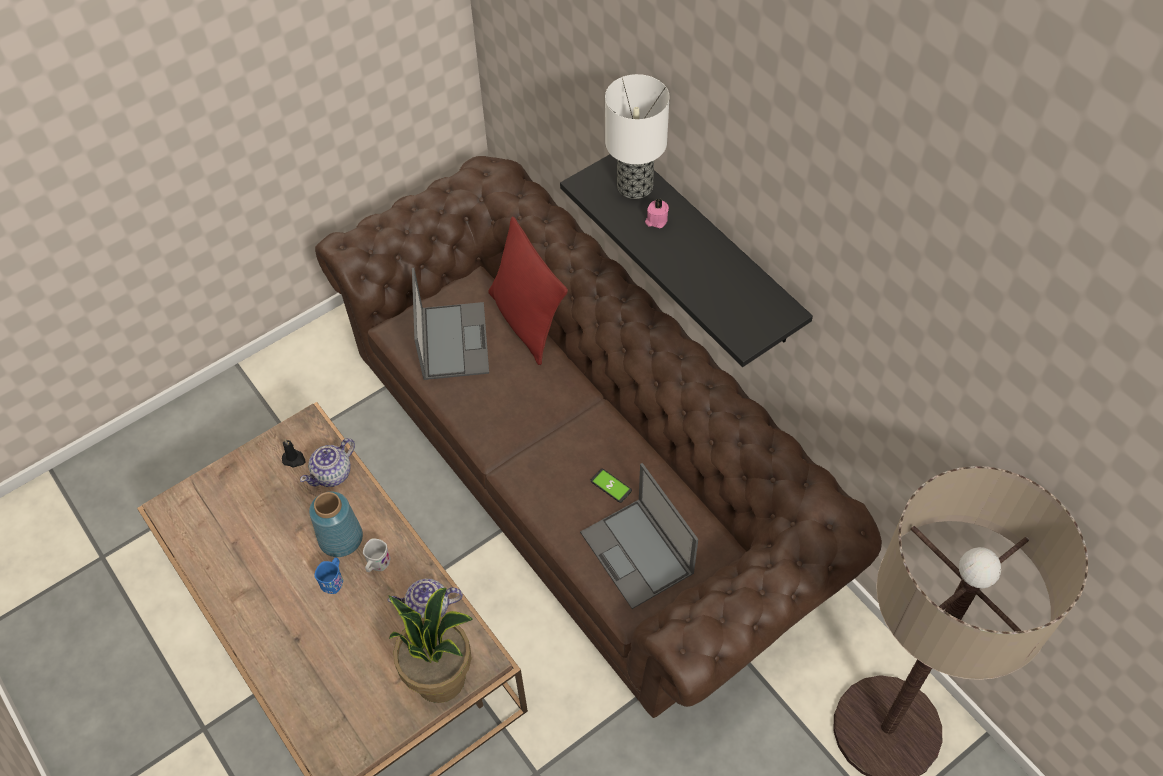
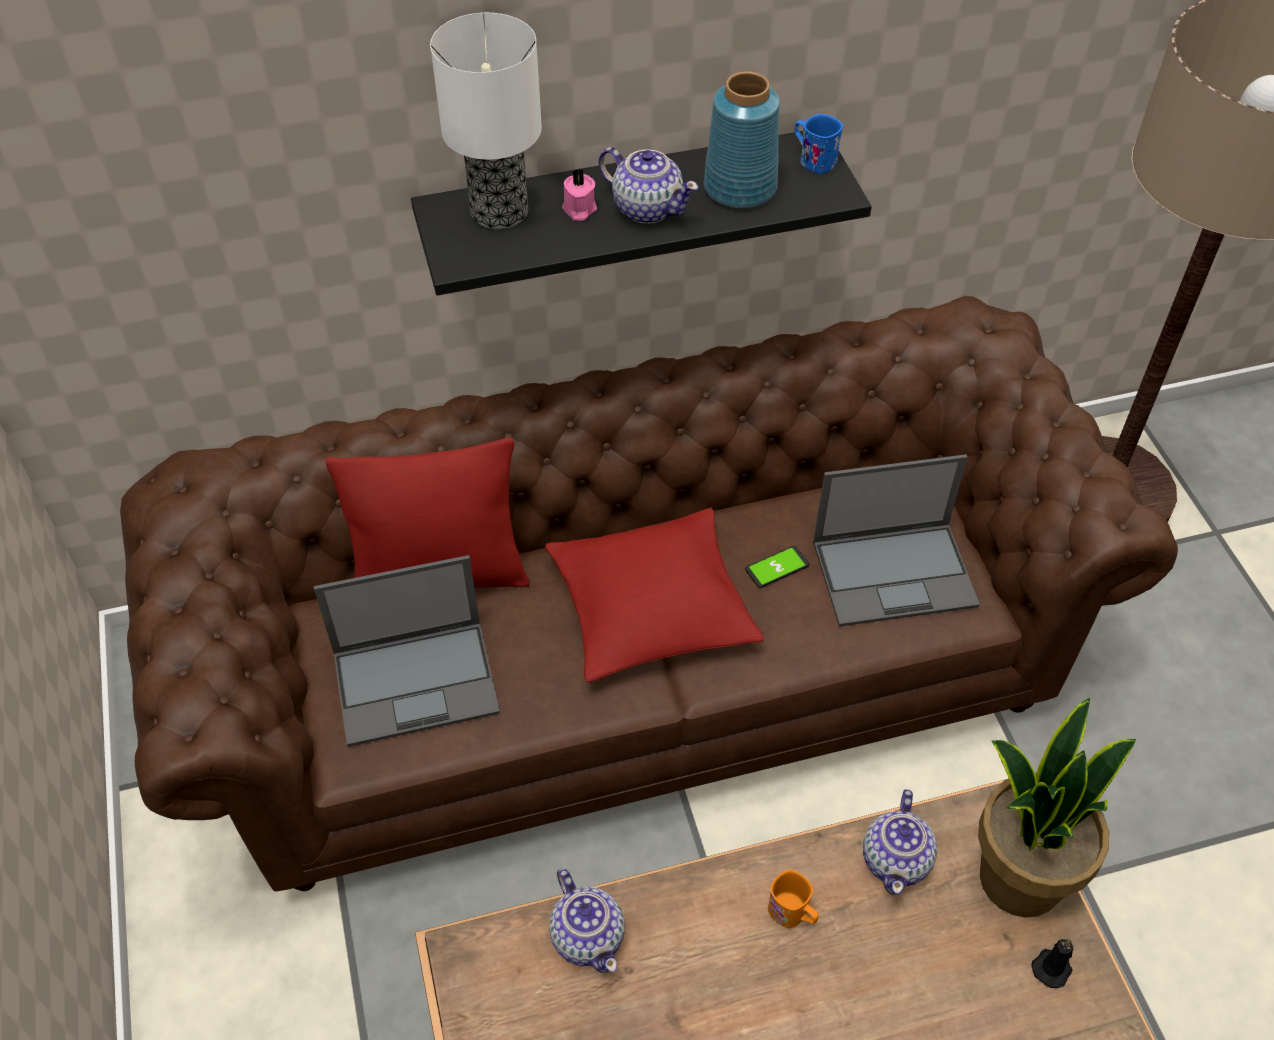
camera: 70 degrees left, 5 degrees down
(294, 459) = (529, 994): black candle -> black candle (1052, 967)
(333, 580) = (798, 990): blue mug -> blue mug (813, 159)
(340, 539) = (722, 958): blue vase -> blue vase (741, 188)
(377, 565) = (793, 914): white mug -> orange mug
(453, 340) = (417, 681): laptop -> laptop turned 150 degrees clockwise
(551, 430) = (651, 607): none -> red pillow
(676, 251) = (647, 208): none -> teapot

